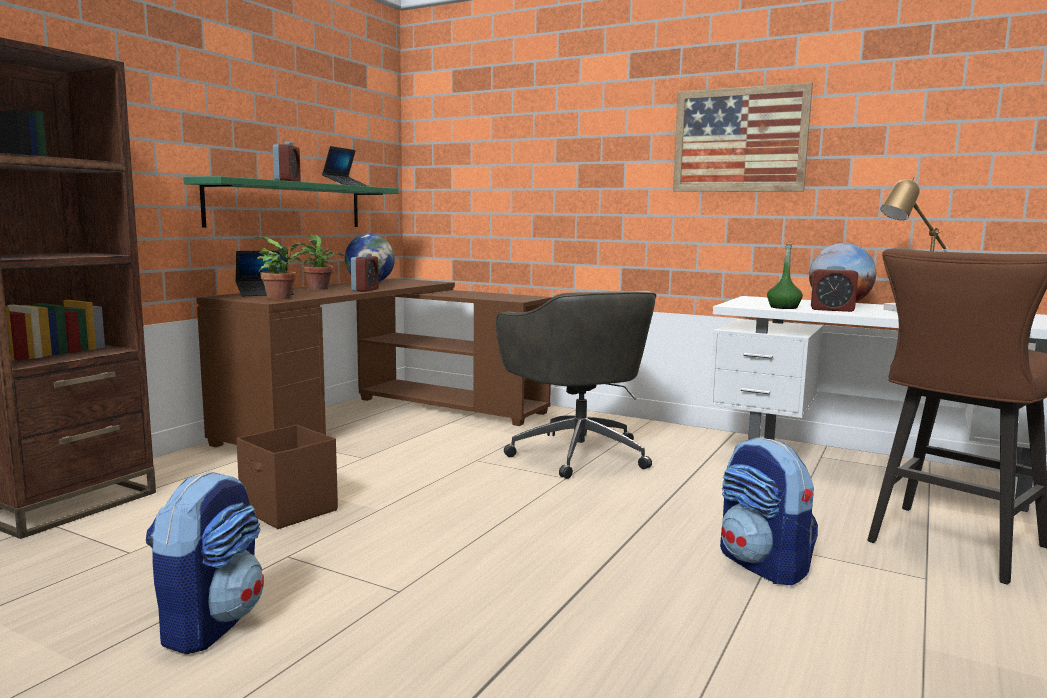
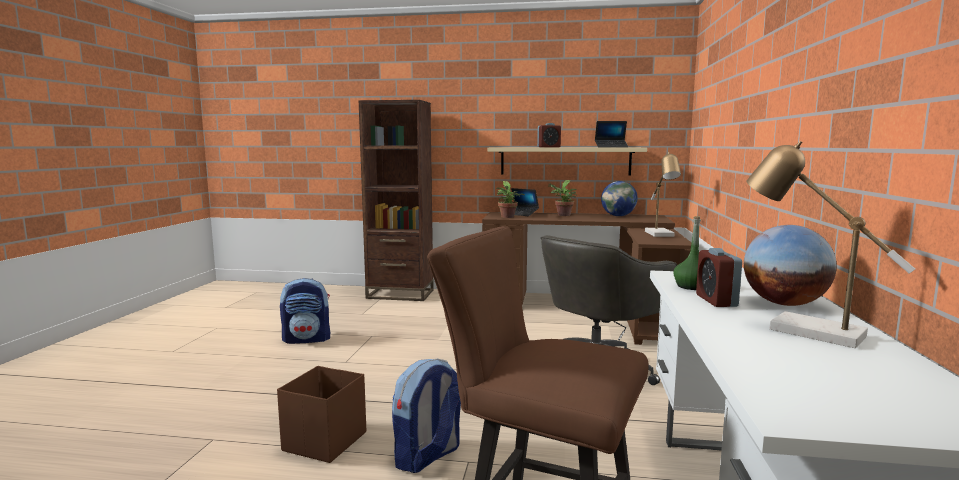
camera: 70 degrees right, 0 degrees up
(287, 205) = (565, 161): green shelf -> beige shelf
(289, 510) = (422, 324): brown storage box -> brown storage box (324, 442)
(365, 290) = (576, 219): alarm clock -> none
(482, 294) = (661, 234): none -> table lamp
(739, 140) = (803, 92): picture -> none

